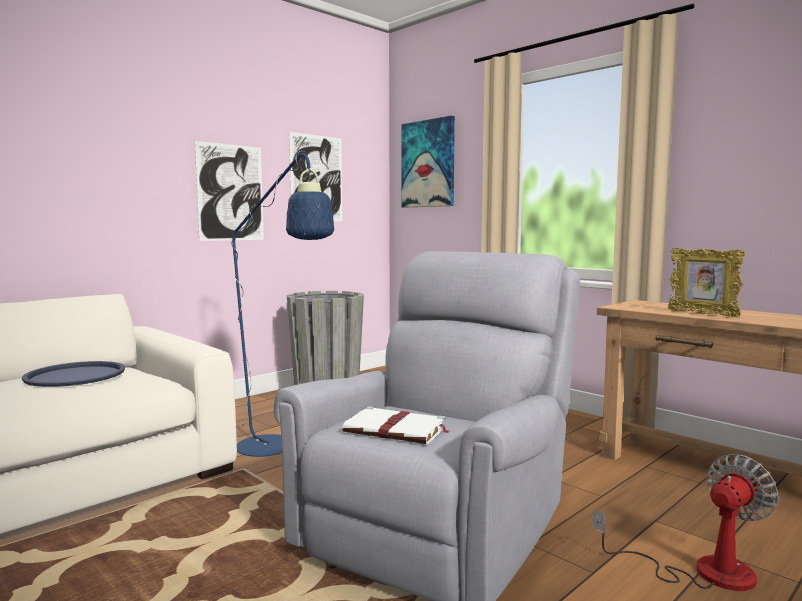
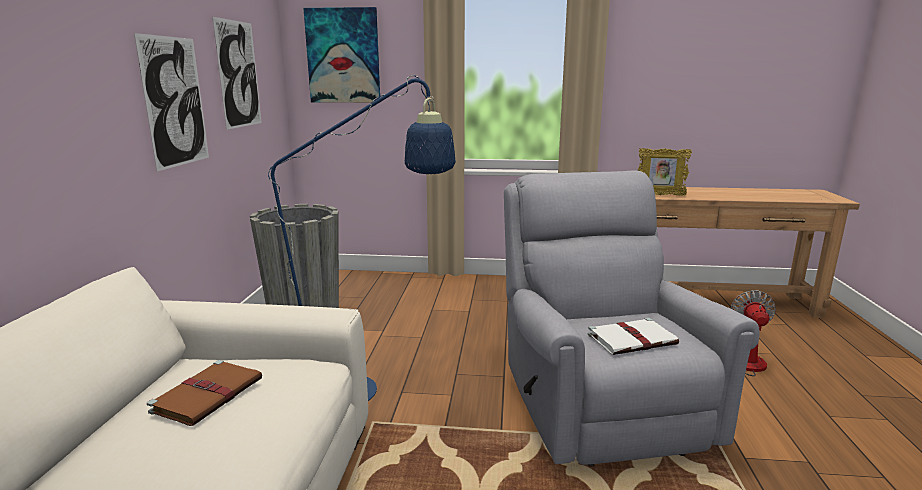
camera: 40 degrees left, 10 degrees up
(75, 375) = (209, 394): blue tray -> brown book

